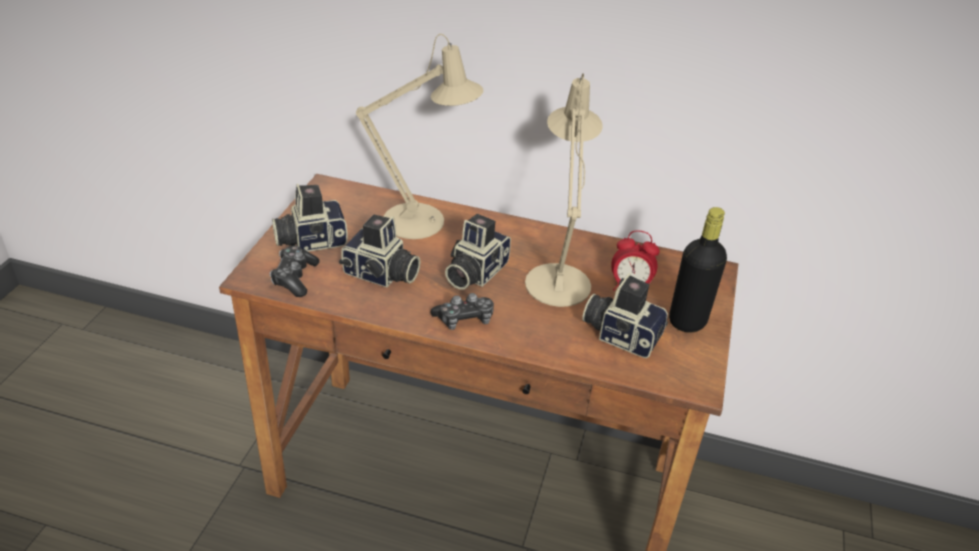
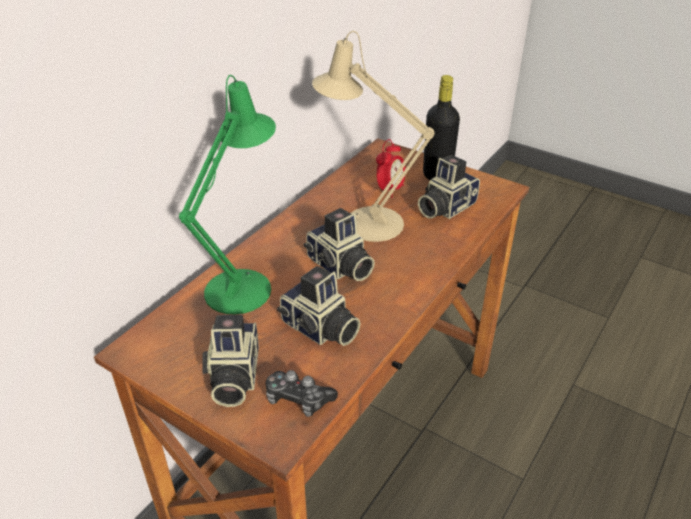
camera: 70 degrees left, 0 degrees up
(381, 275) = (319, 329): camera -> camera turned 90 degrees clockwise
(423, 222) = (243, 285): beige table lamp -> green table lamp
(464, 319) = (404, 285): game controller -> none

